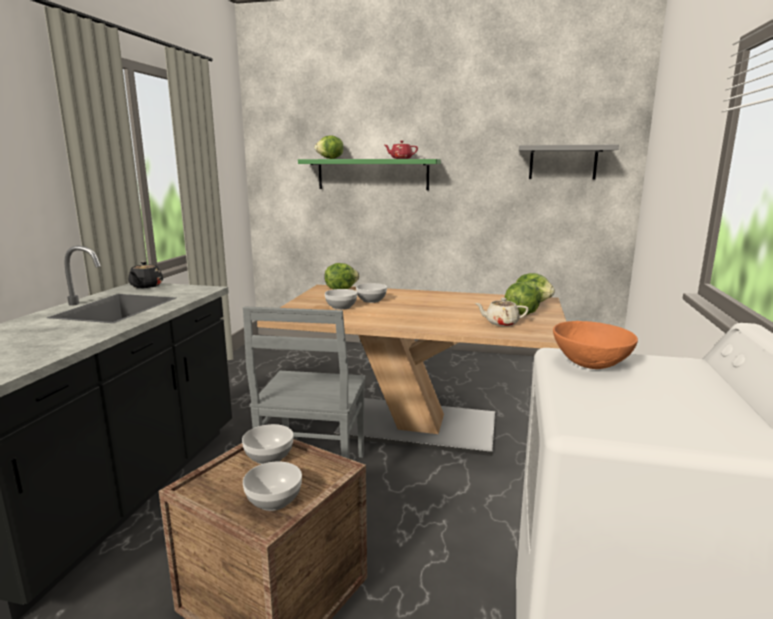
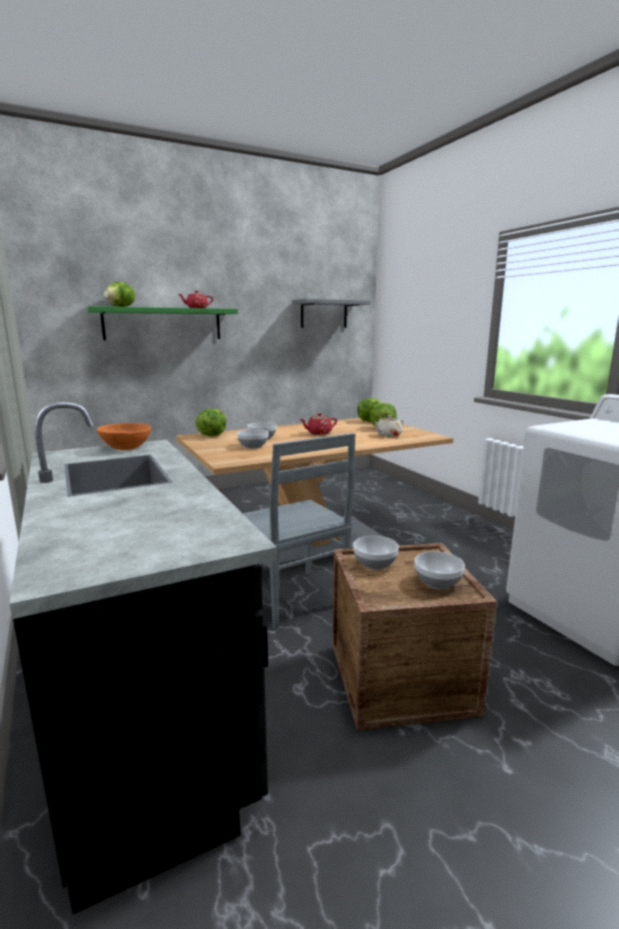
camera: 40 degrees left, 0 degrees up
(146, 286) = (70, 453): black teapot -> none
(436, 305) = (318, 433): none -> red teapot
(591, 363) = (571, 427): orange bowl -> orange bowl (126, 448)

